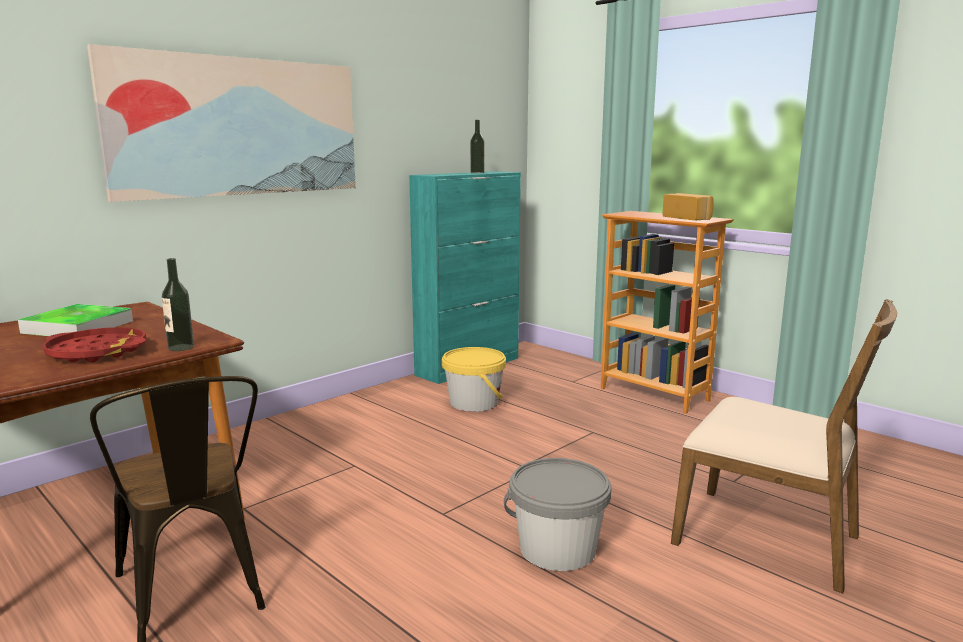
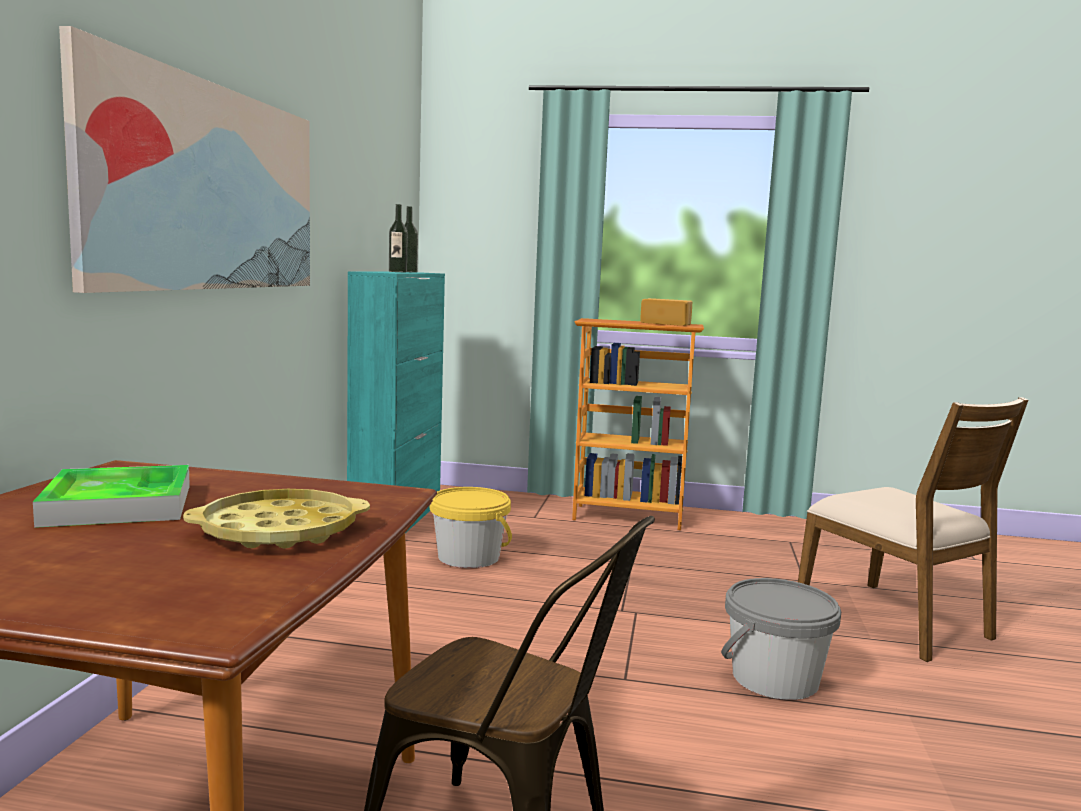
camera: 35 degrees left, 5 degrees down
(97, 352) = (279, 531): red tray -> yellow tray
(181, 347) = (386, 507): bottle -> bottle (397, 272)
(768, 538) = (895, 620): brown chair -> brown chair turned 60 degrees clockwise

